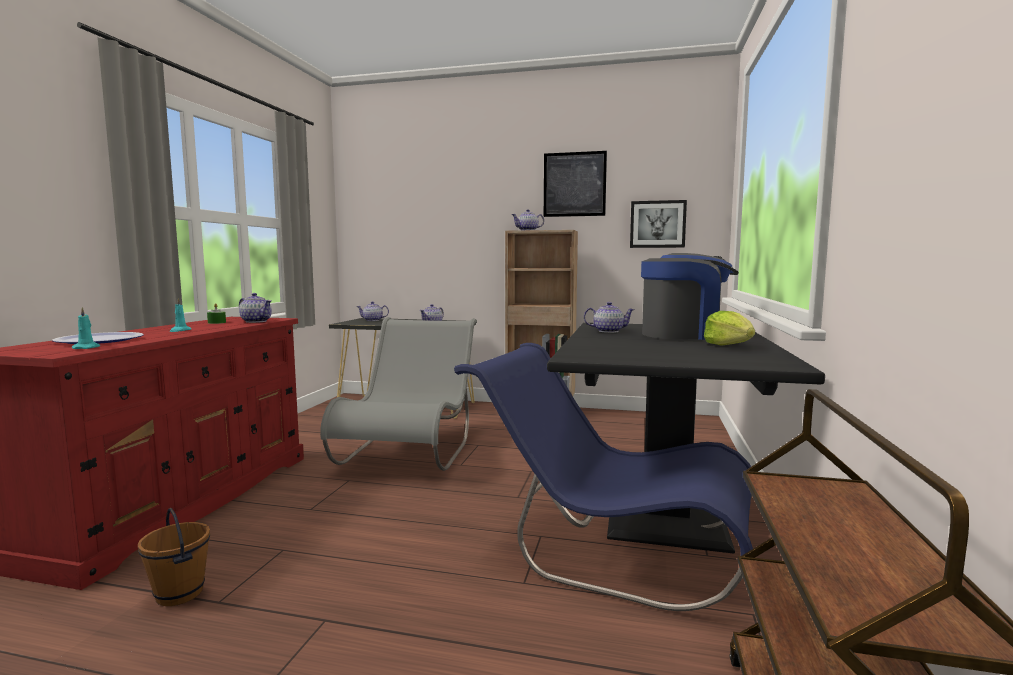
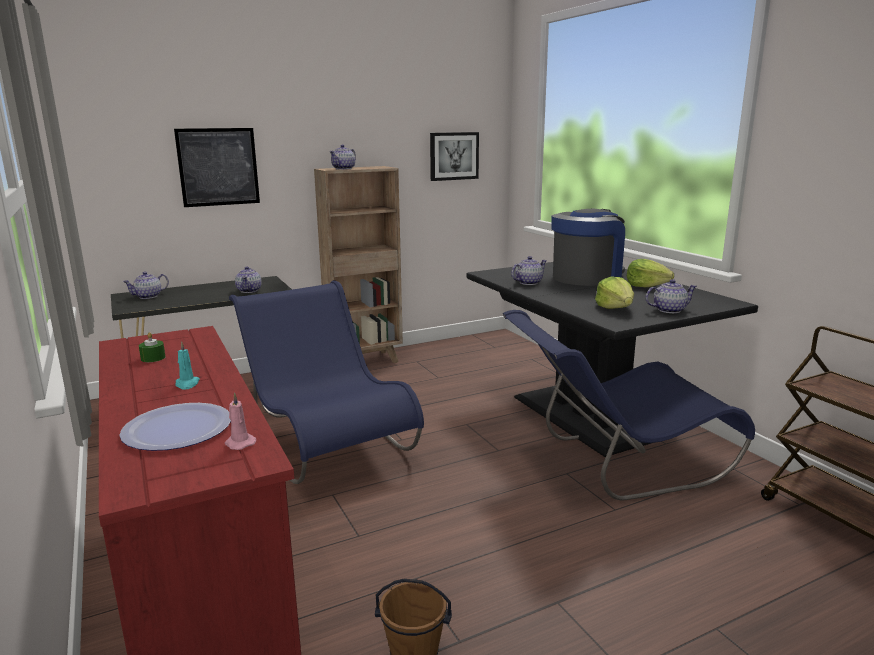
camera: 40 degrees left, 10 degrees up
(87, 348) = (239, 443): turquoise candle -> pink candle
(256, 321) = (194, 343): teapot -> teapot (668, 310)
(410, 450) = (326, 442): grey chair -> blue chair
(574, 184) = (374, 112): picture -> picture (218, 167)
(619, 351) = (615, 308): none -> lettuce

